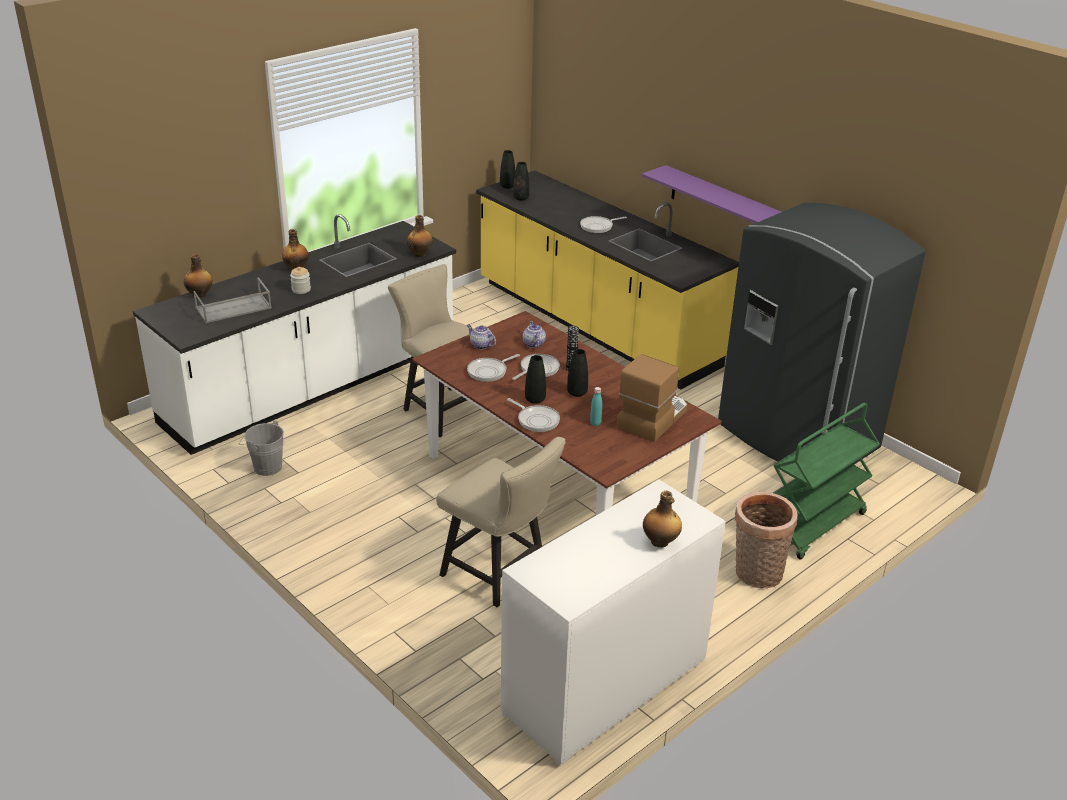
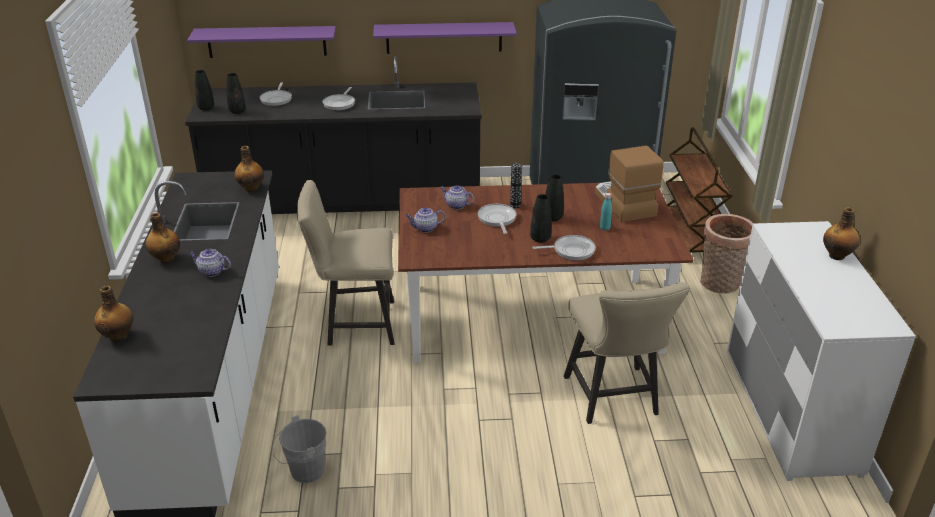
camera: 50 degrees left, 0 degrees up
(233, 308) = (182, 325): grey tray -> none
(301, 289) = (211, 271): jar -> teapot
(489, 371) = (471, 241): frying pan -> frying pan (276, 99)
(500, 575) = (614, 400): beige chair -> beige chair turned 90 degrees clockwise
(585, 147) = (266, 41): none -> purple shelf
(594, 324) = (345, 200): yellow counter -> black counter
(813, 526) = (690, 238): green cart -> brown cart

